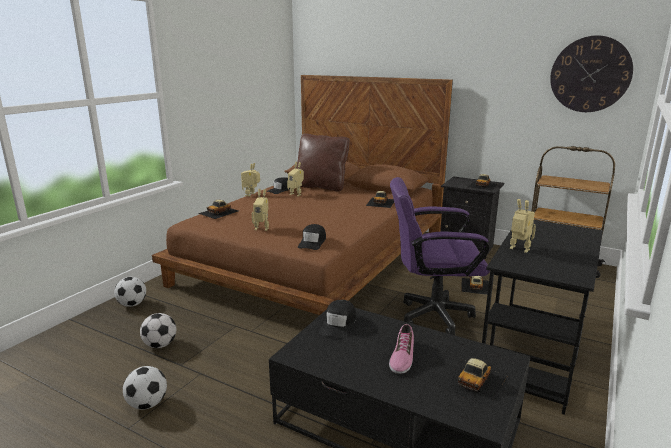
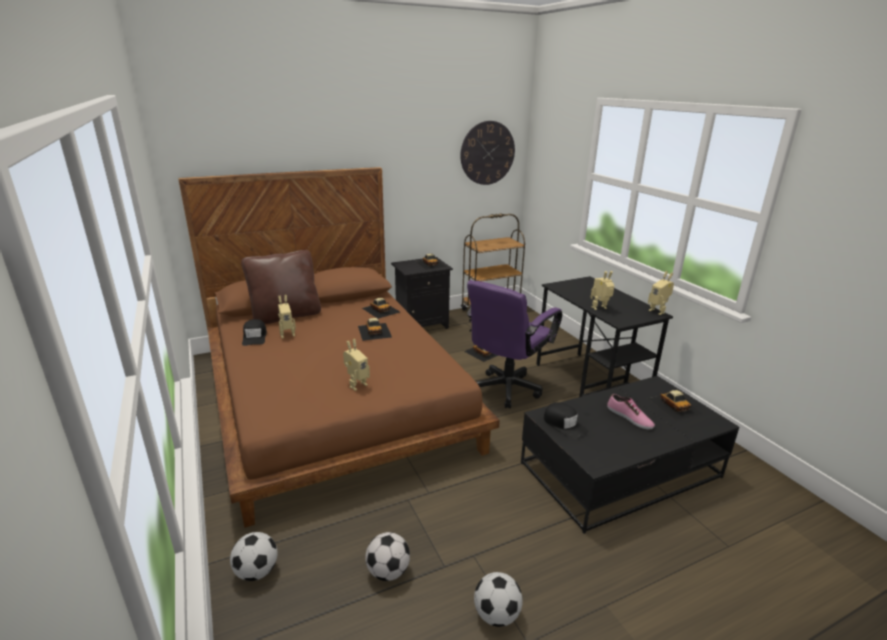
camera: 55 degrees left, 5 degrees up
(219, 212) = (271, 393): toy car -> toy car (374, 331)
(251, 195) = (238, 357): toy robot -> toy robot (658, 311)
(312, 242) = (432, 373): black cap -> none

